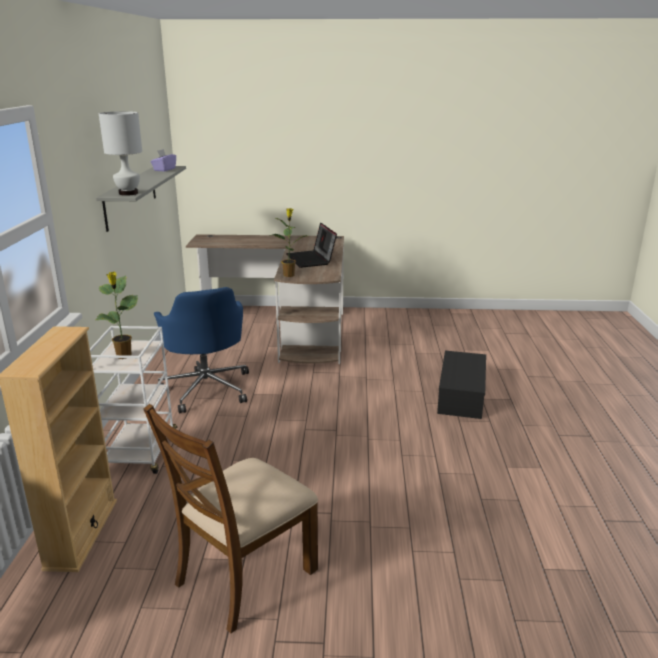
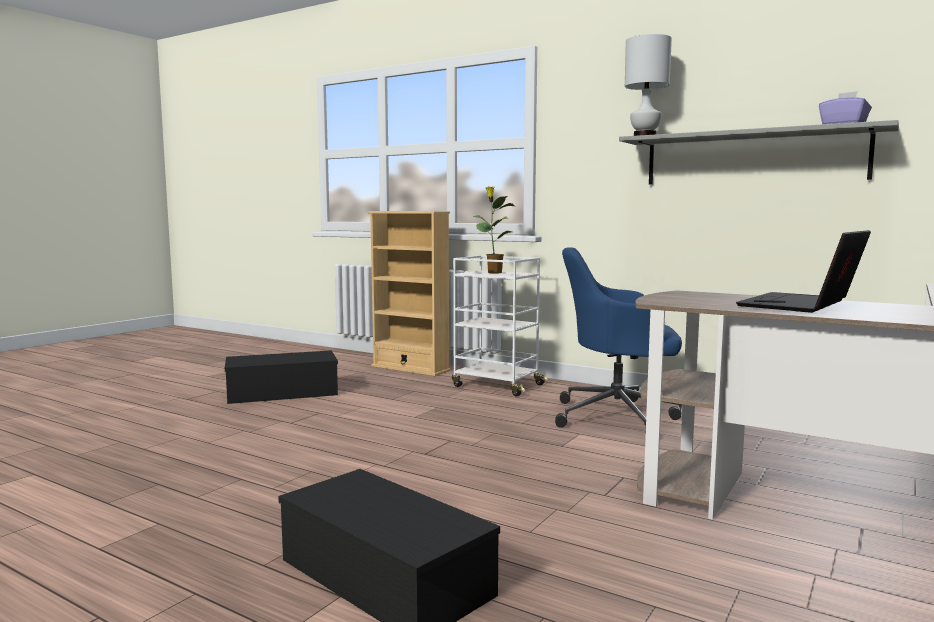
camera: 120 degrees right, 15 degrees down
(244, 576) = (284, 392): brown chair -> black storage box
(289, 275) = (694, 294): potted plant -> none
(311, 259) = (802, 305): laptop -> laptop turned 60 degrees counterclockwise

